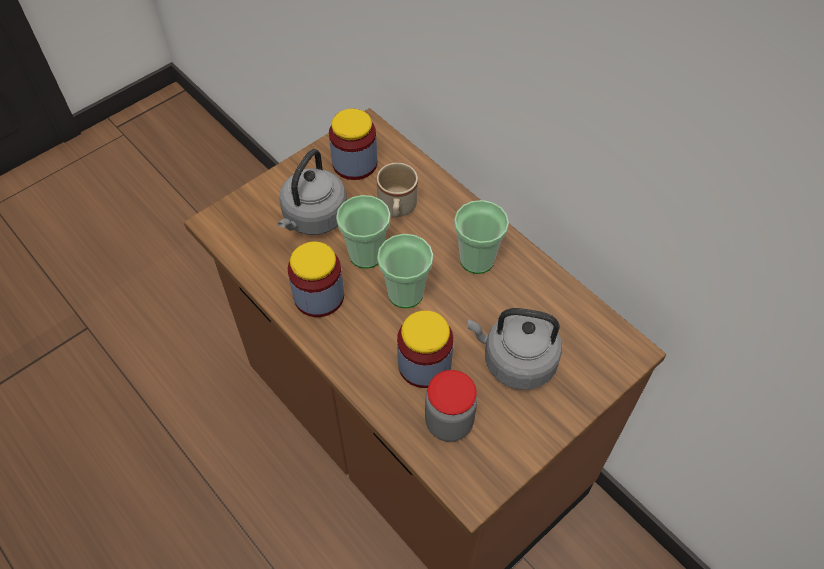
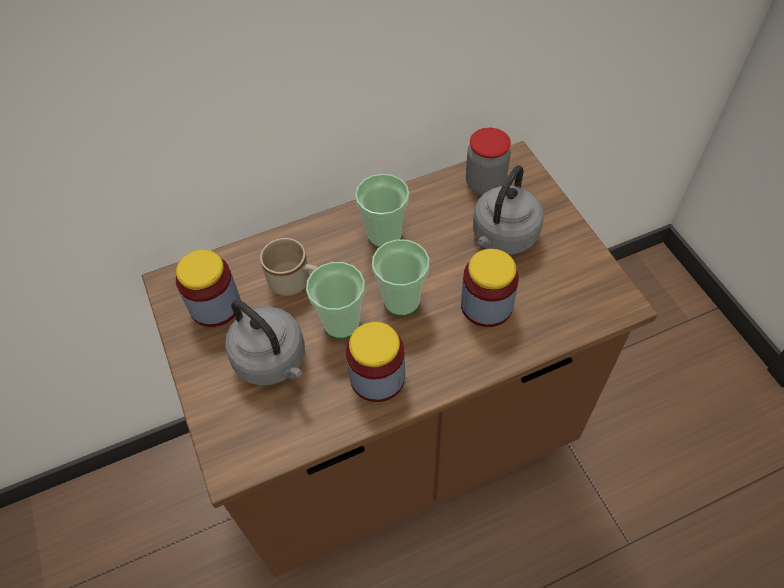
camera: 70 degrees left, 0 degrees up
(449, 422) = (551, 302): jar -> jar (485, 183)

